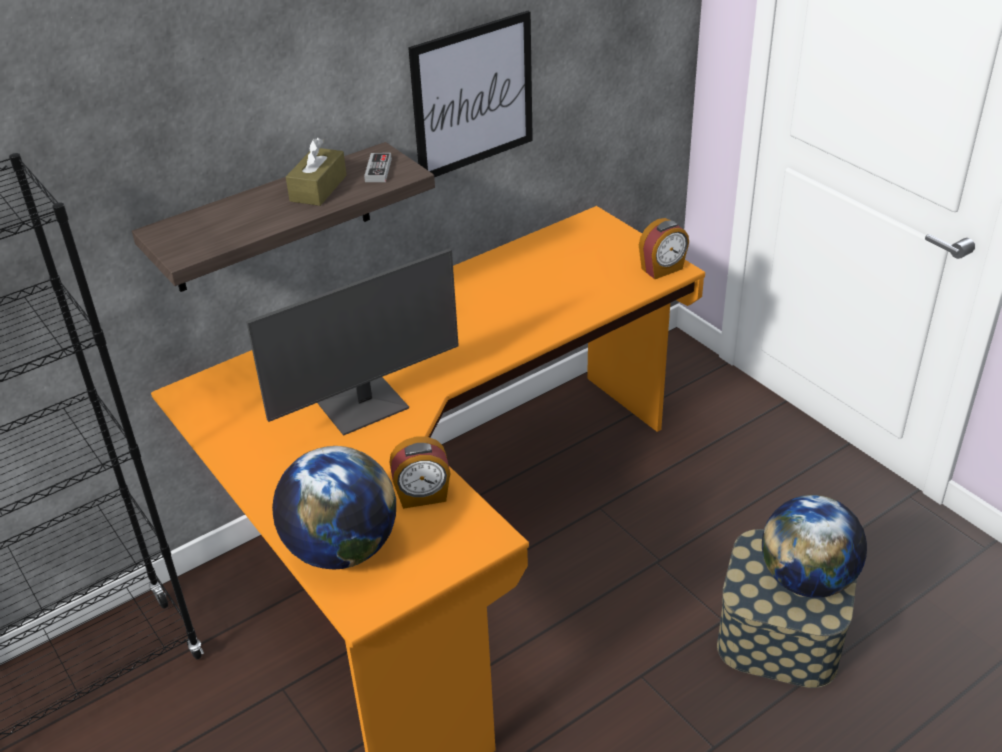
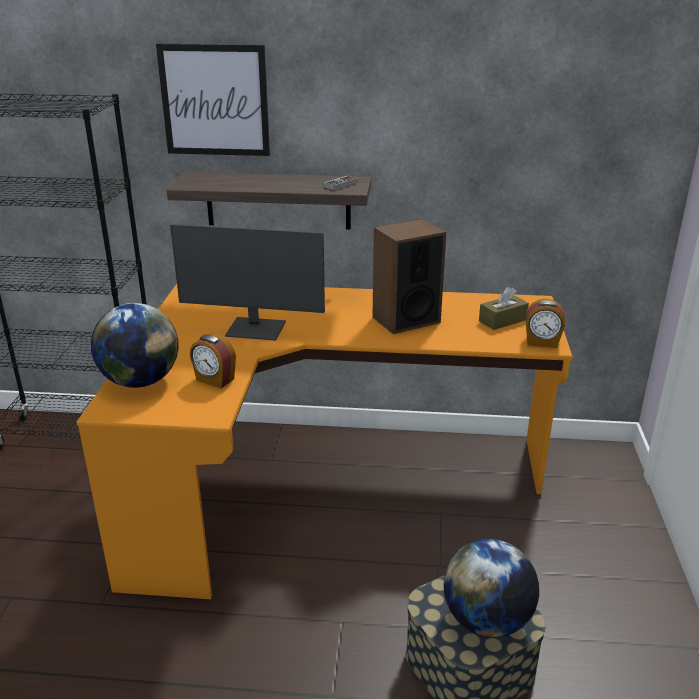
camera: 40 degrees right, 10 degrees down
(318, 188) = (296, 182): brown tissue box -> brown tissue box (502, 320)
(473, 96) = (449, 167): picture -> picture (215, 100)
(503, 307) = (405, 319): none -> speaker

